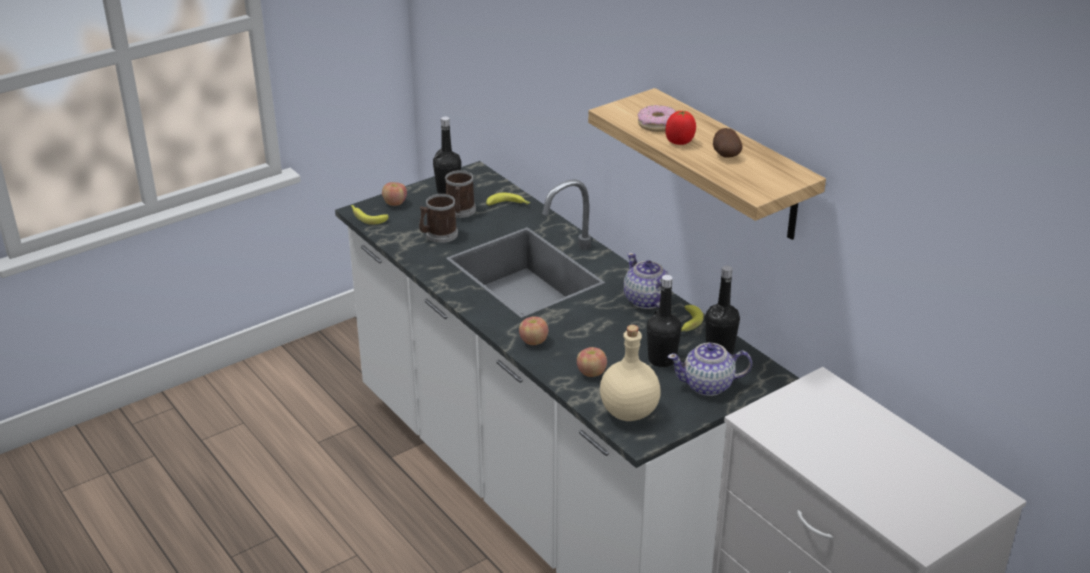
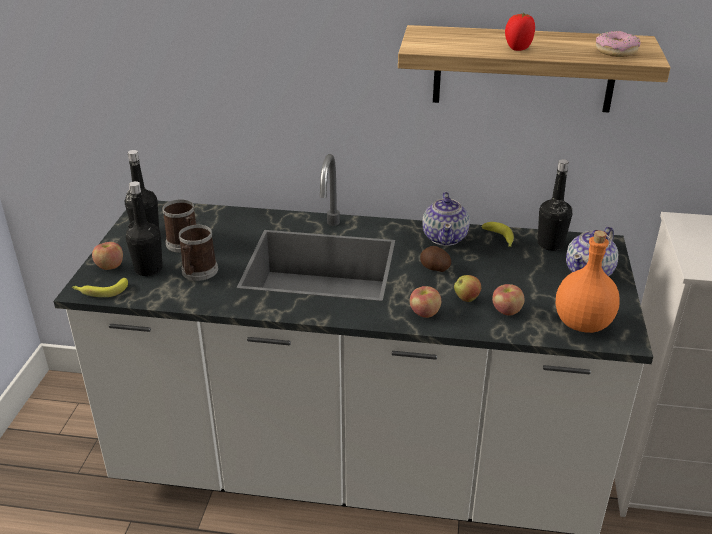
camera: 45 degrees left, 0 degrees up
(509, 205) = (220, 220): banana -> none
(578, 349) = (466, 299): none -> apple
(627, 412) = (582, 324): beige bottle -> orange bottle
(646, 300) = (445, 237): teapot -> teapot turned 105 degrees counterclockwise
(657, 124) = (473, 44): donut -> donut (616, 51)
(662, 359) = (531, 272): black bottle -> black bottle (148, 269)
(725, 154) = (565, 45): potato -> potato (434, 269)

